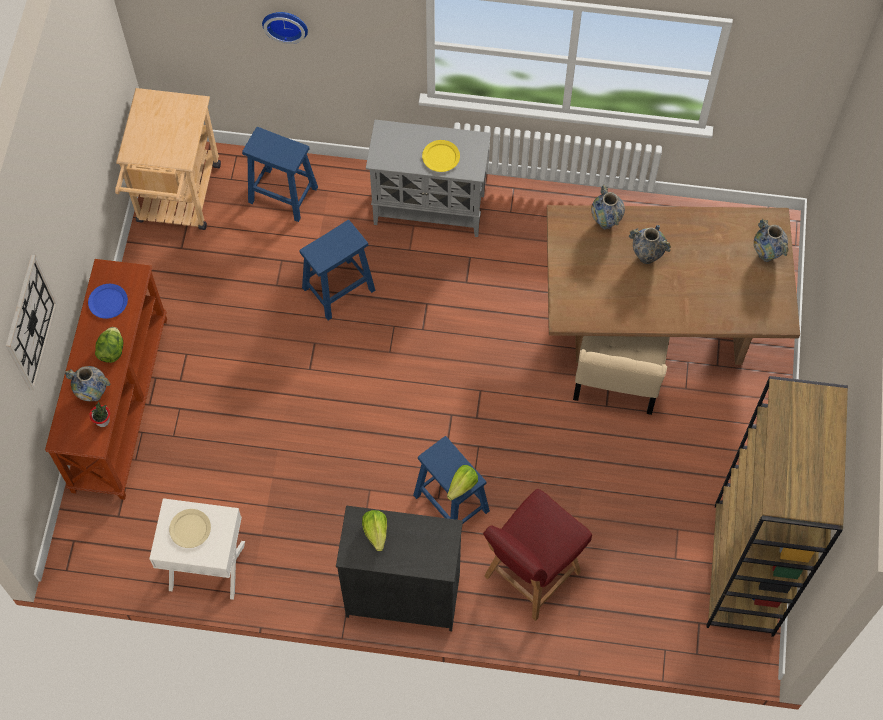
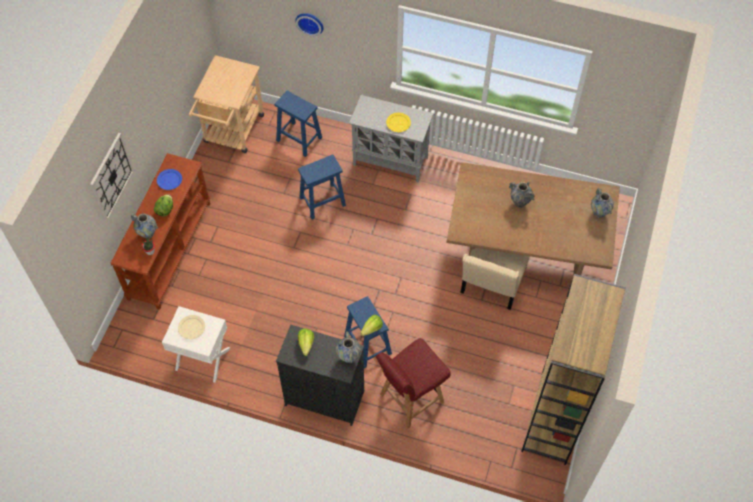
camera: 10 degrees right, 5 degrees down
(605, 222) = (497, 178): vase -> vase (348, 357)

